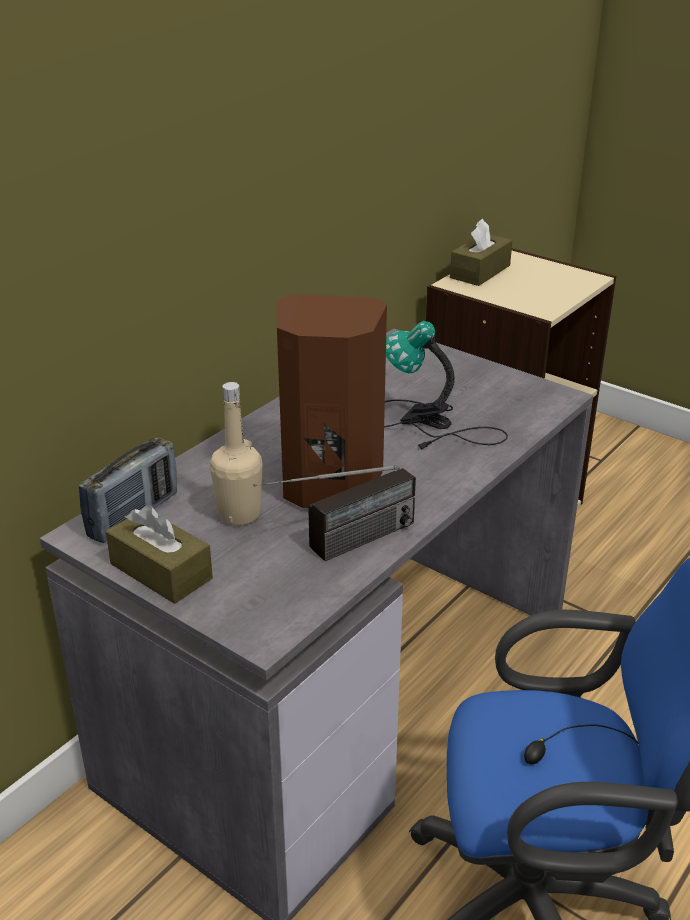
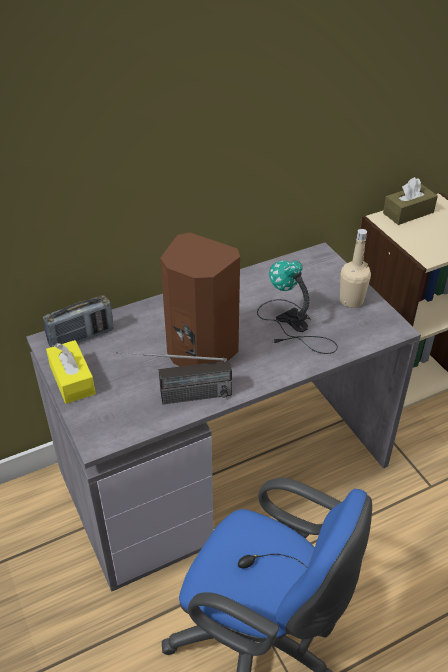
camera: 25 degrees right, 10 degrees up
(161, 571) = (72, 380): brown tissue box -> yellow tissue box
(239, 514) = (137, 356): beige bottle -> beige bottle (351, 301)

